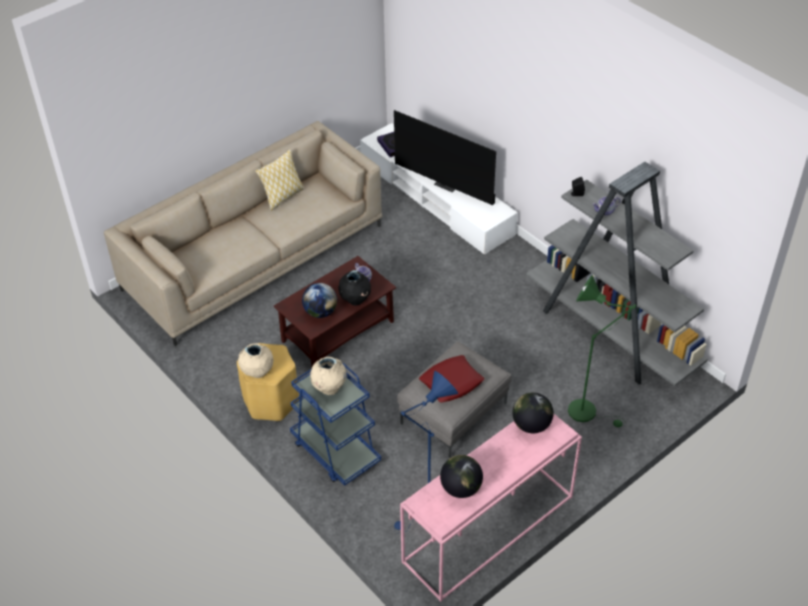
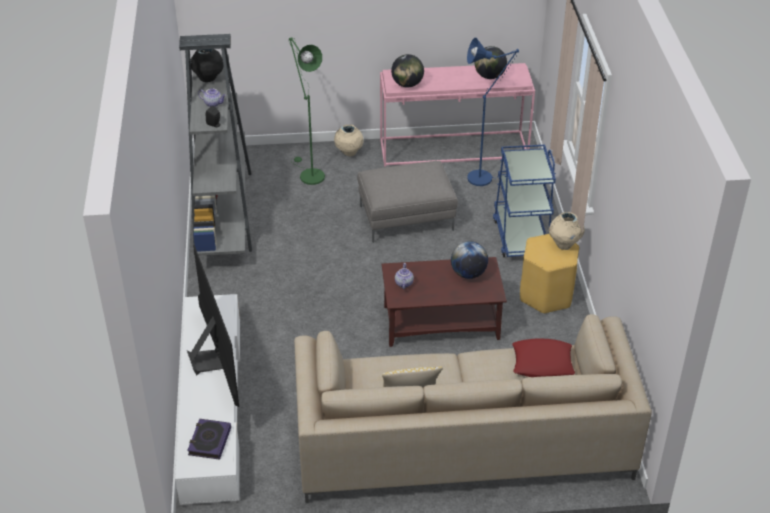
camera: 145 degrees left, 5 degrees down
(329, 388) = (527, 167): beige vase -> beige vase (349, 153)
(355, 300) = (428, 269): black vase -> black vase (208, 79)
(451, 382) = (412, 176): red pillow -> red pillow (542, 363)

